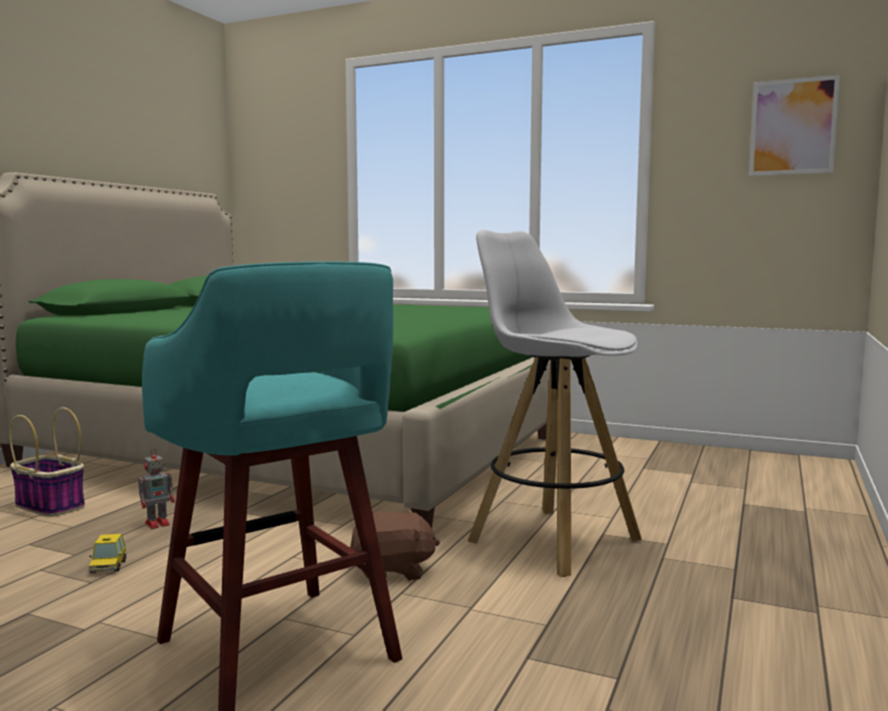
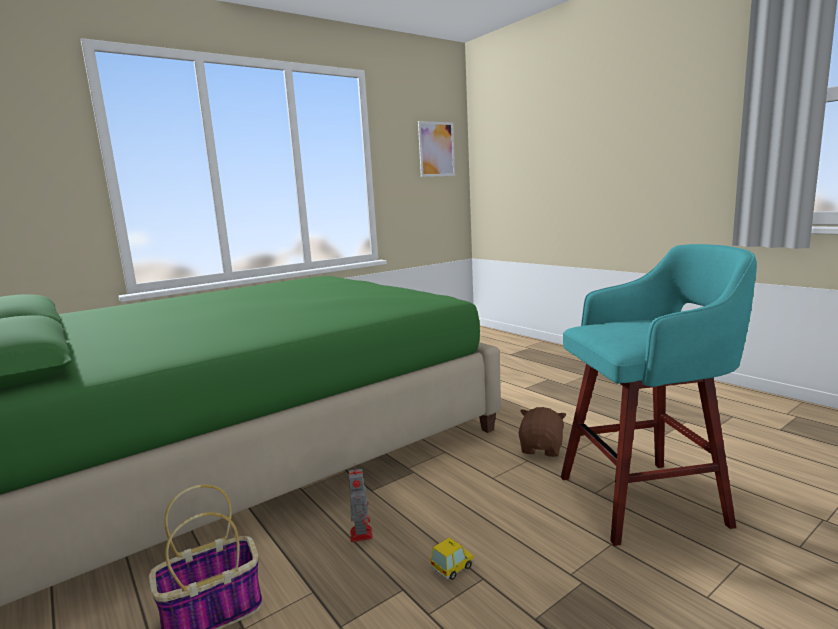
camera: 60 degrees left, 5 degrees up
(108, 567) = (452, 567): toy car -> toy car turned 60 degrees counterclockwise
(551, 540) = (524, 400): white stool -> none

